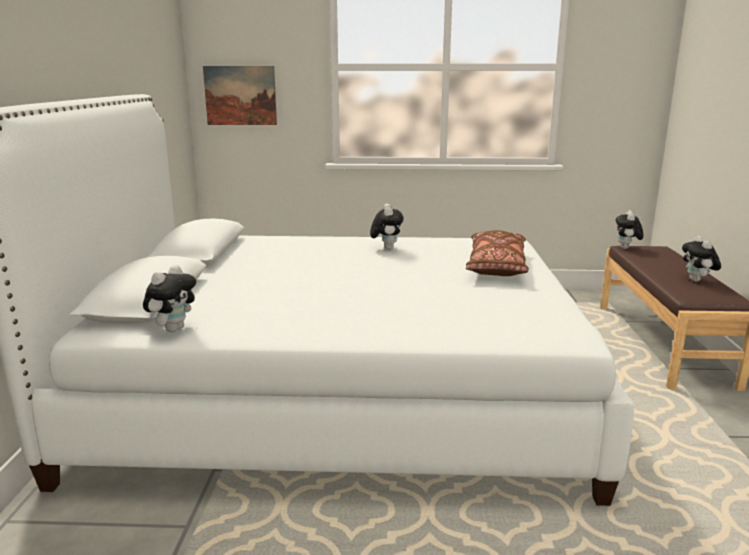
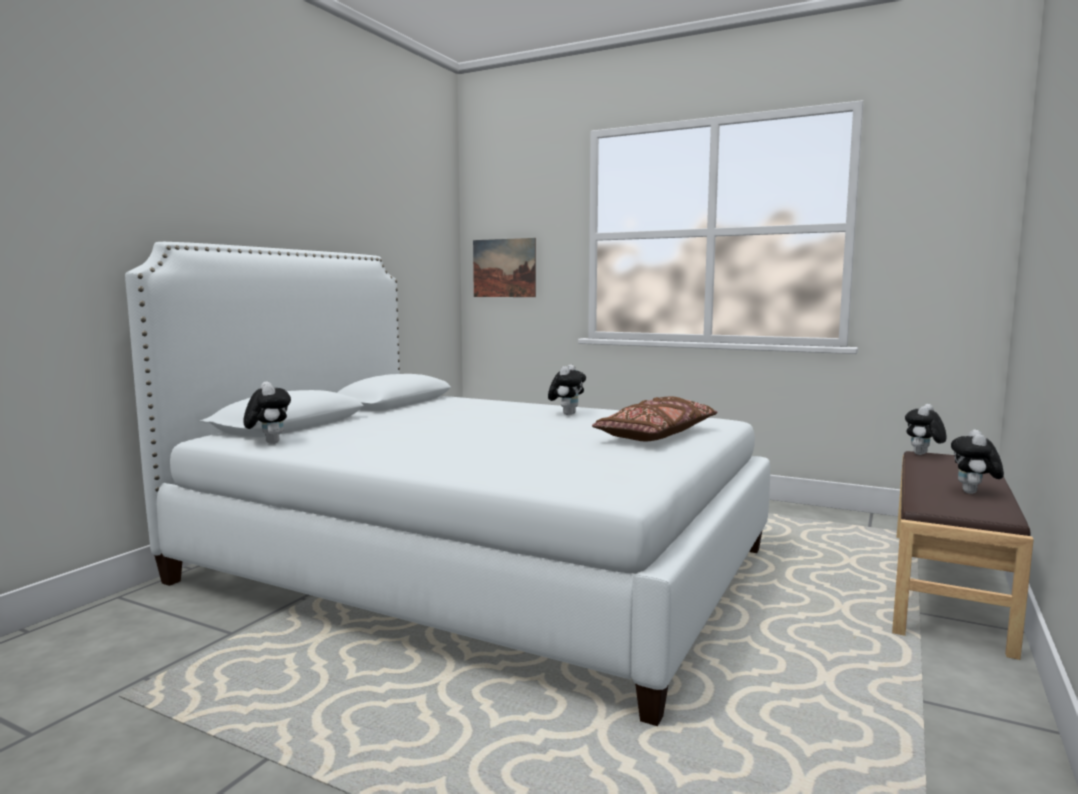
camera: 25 degrees right, 10 degrees down
(173, 328) = (269, 442): plush toy -> plush toy turned 75 degrees counterclockwise

